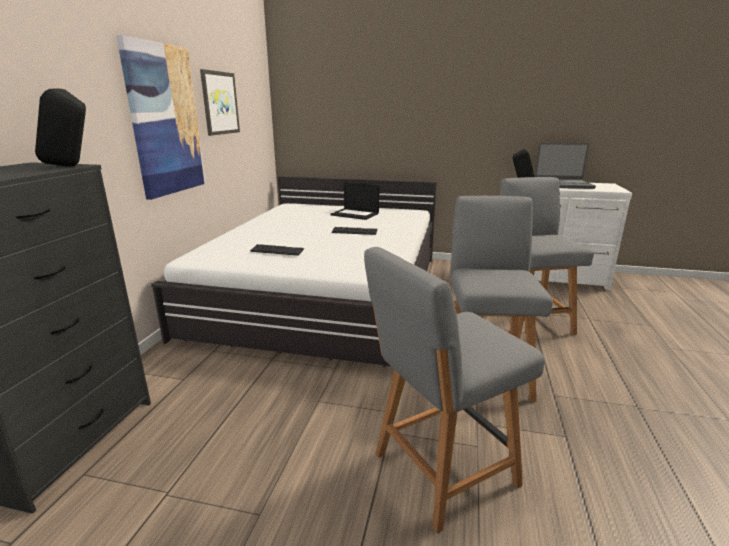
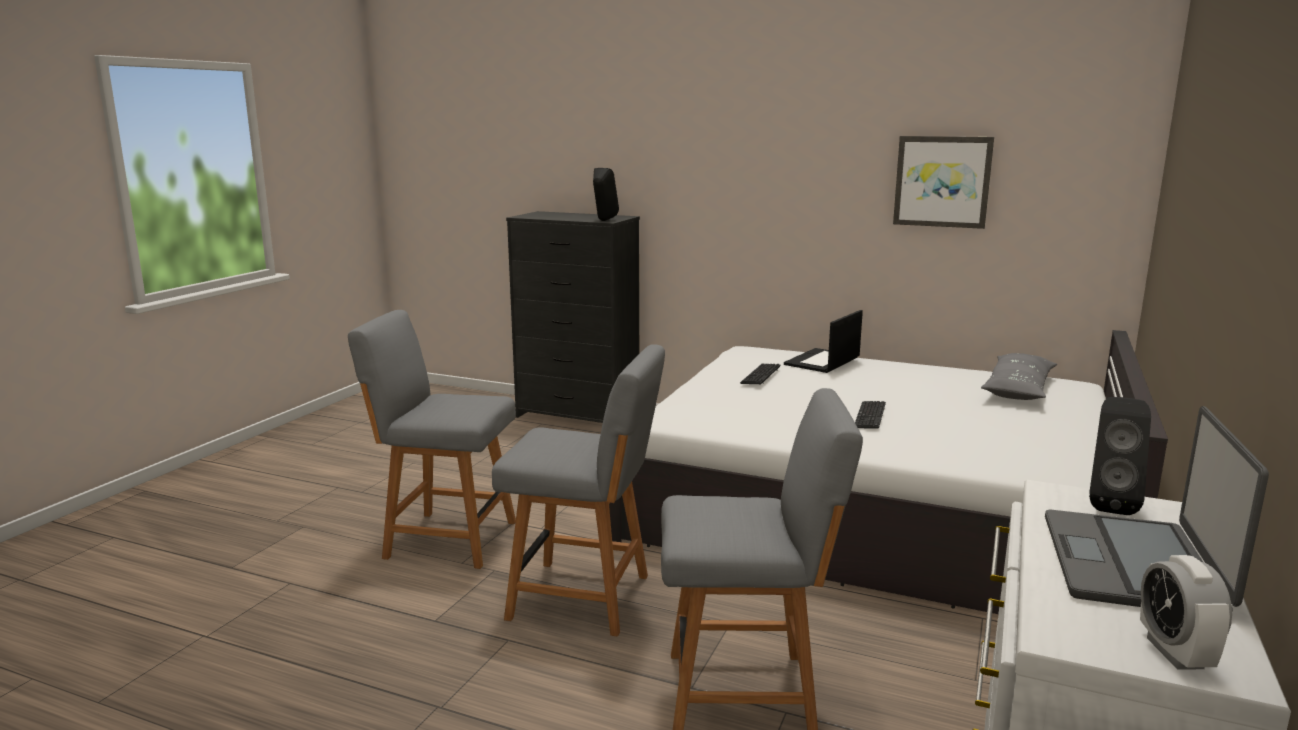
camera: 100 degrees right, 5 degrees down
(165, 120) = (808, 197): picture -> none
(299, 211) = (1018, 389): none -> grey pillow
(355, 214) = (1014, 425): laptop -> laptop (822, 361)
(441, 471) = (446, 539): grey chair -> grey chair turned 60 degrees counterclockwise
(607, 186) = (1175, 653): none -> alarm clock

